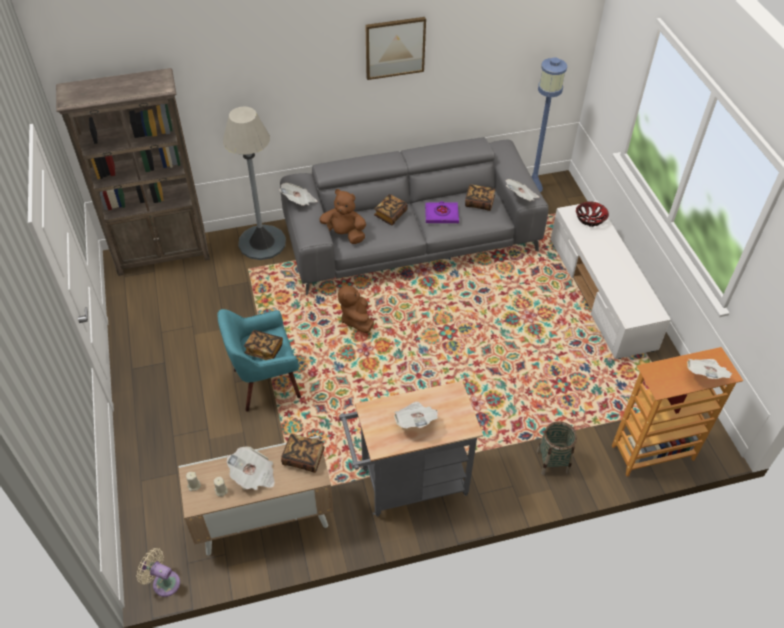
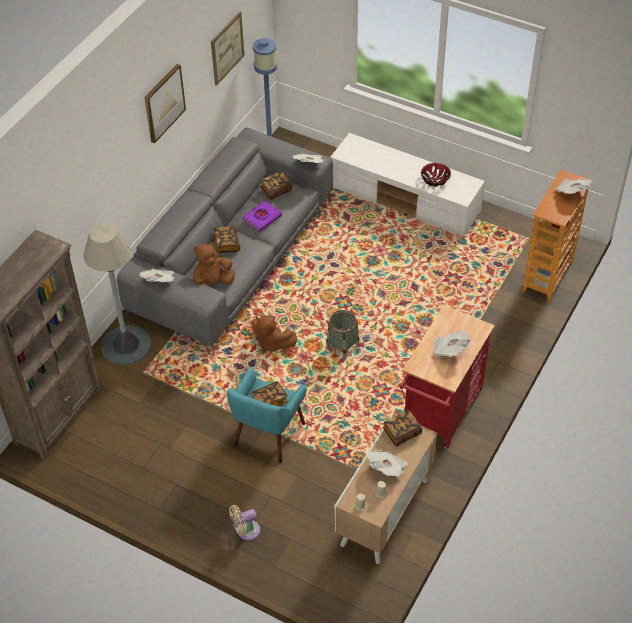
camera: 45 degrees left, 0 degrees up
(163, 582) = (374, 602): beige fan -> beige fan (246, 531)
(407, 484) = (440, 414): grey cart -> red cart
(509, 43) = (227, 48): none -> picture
(552, 461) = (502, 328): basket -> basket (342, 347)
(590, 219) = (361, 149): bowl -> bowl (435, 179)

